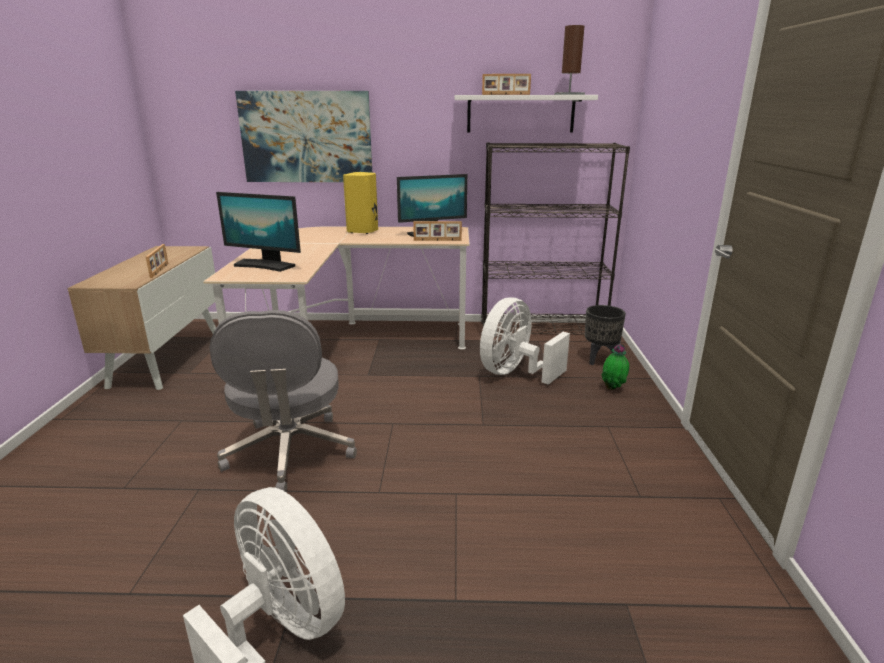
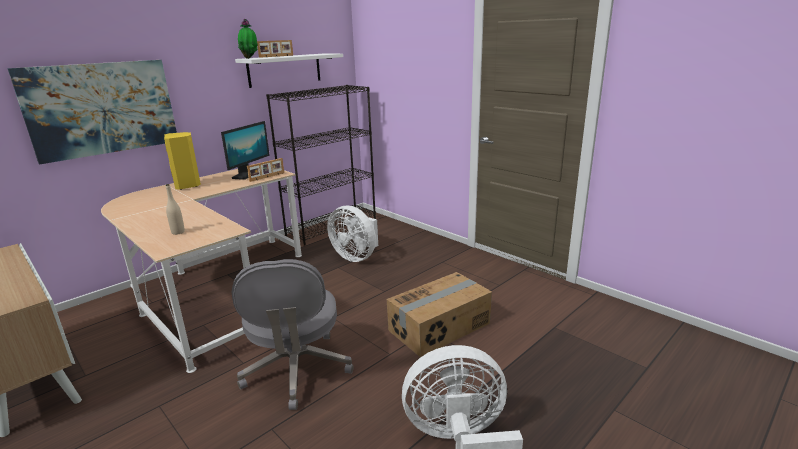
camera: 45 degrees left, 0 degrees up
(160, 270) = (26, 278): picture frame -> none
(265, 265) = (178, 232): monitor -> beige bottle
(290, 453) = (297, 370): grey office chair -> grey office chair turned 45 degrees clockwise
(474, 499) = (440, 327): none -> cardboard box
(515, 373) = (356, 256): white fan -> white fan turned 45 degrees counterclockwise
(569, 94) = (320, 54): brown table lamp -> none
(600, 360) = (388, 230): black planter -> none
(613, 389) = (417, 243): potted plant -> potted plant (250, 58)

